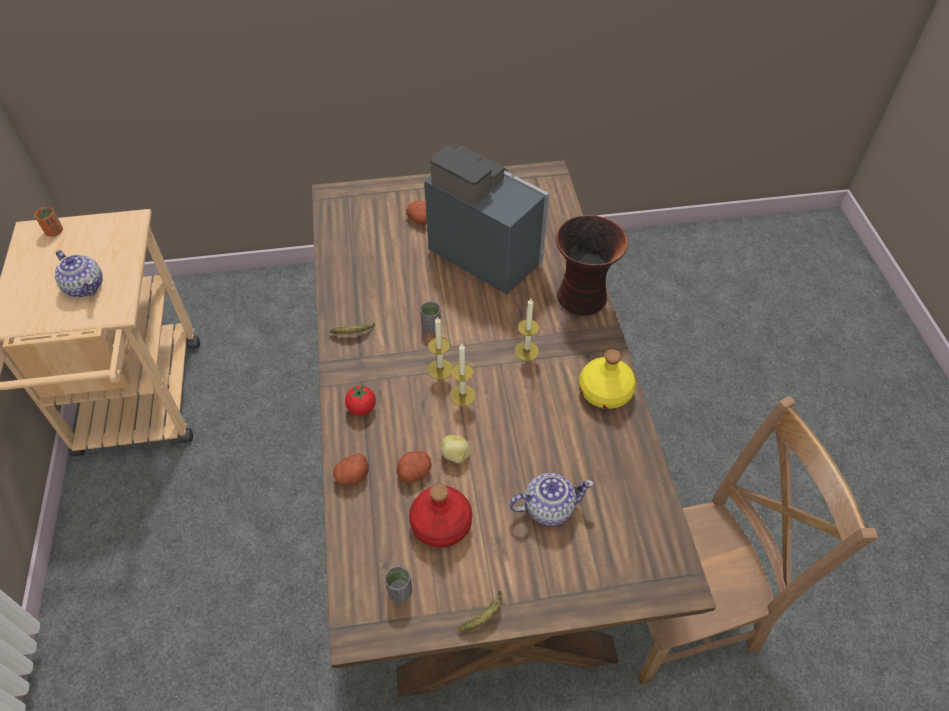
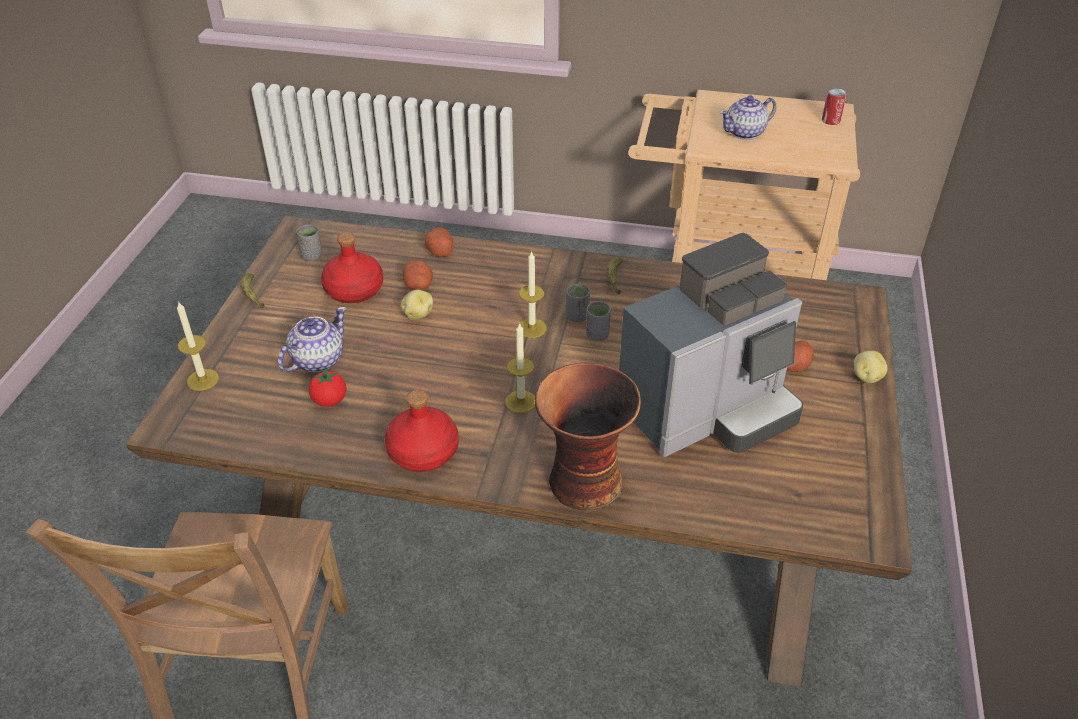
camera: 110 degrees right, 10 degrees down
(54, 232) = (830, 120): orange cup -> can
(361, 408) = (512, 267): tomato -> tomato (330, 400)
(413, 344) = (577, 316): none -> grey cup
(417, 186) = (866, 377): none -> potato
(462, 395) = (487, 336): candle -> candle (203, 380)
(548, 507) = (317, 360): teapot -> teapot turned 150 degrees counterclockwise
(605, 392) = (422, 451): yellow bottle -> red bottle

